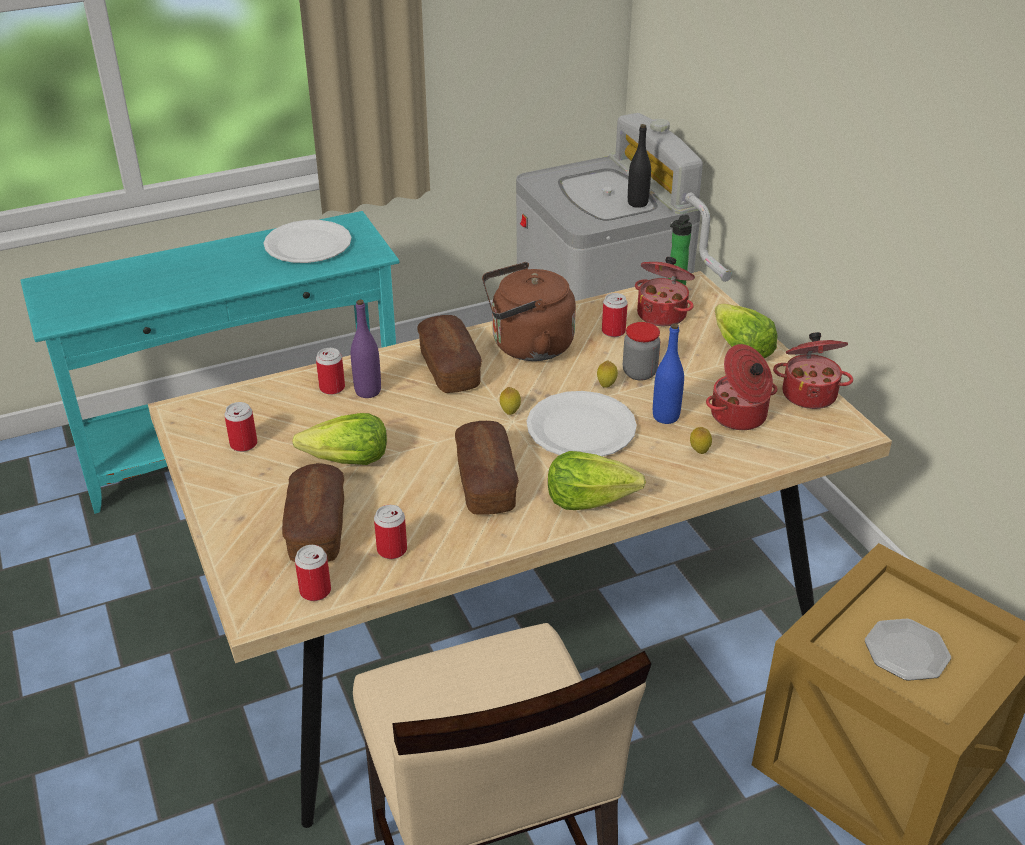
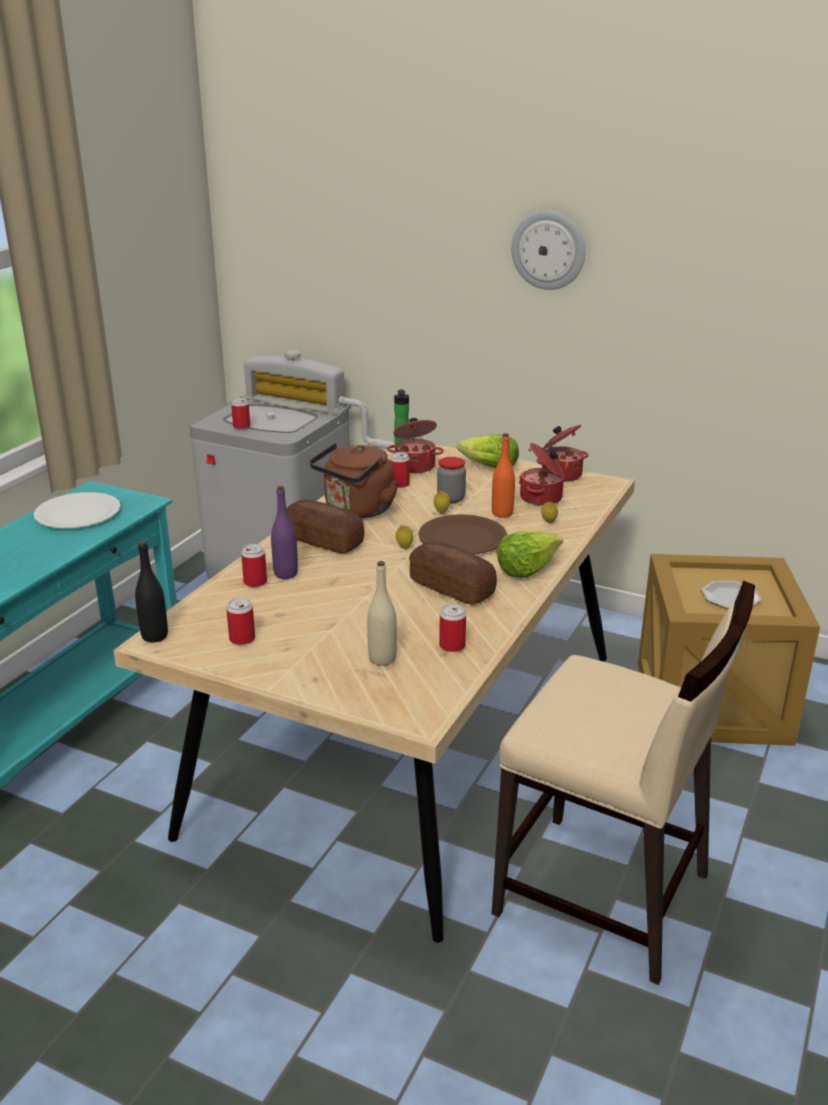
camera: 40 degrees left, 10 degrees down
(315, 591) = (440, 690): can -> can (241, 427)
(317, 529) = (382, 659): bread -> beige bottle
(347, 461) = (338, 615): lettuce -> none
(581, 428) = (462, 537): white plate -> brown plate
(637, 203) = (302, 416): black bottle -> black bottle (154, 636)
(665, 416) = (502, 513): blue bottle -> orange bottle
(917, 88) = (549, 250): none -> wall clock

